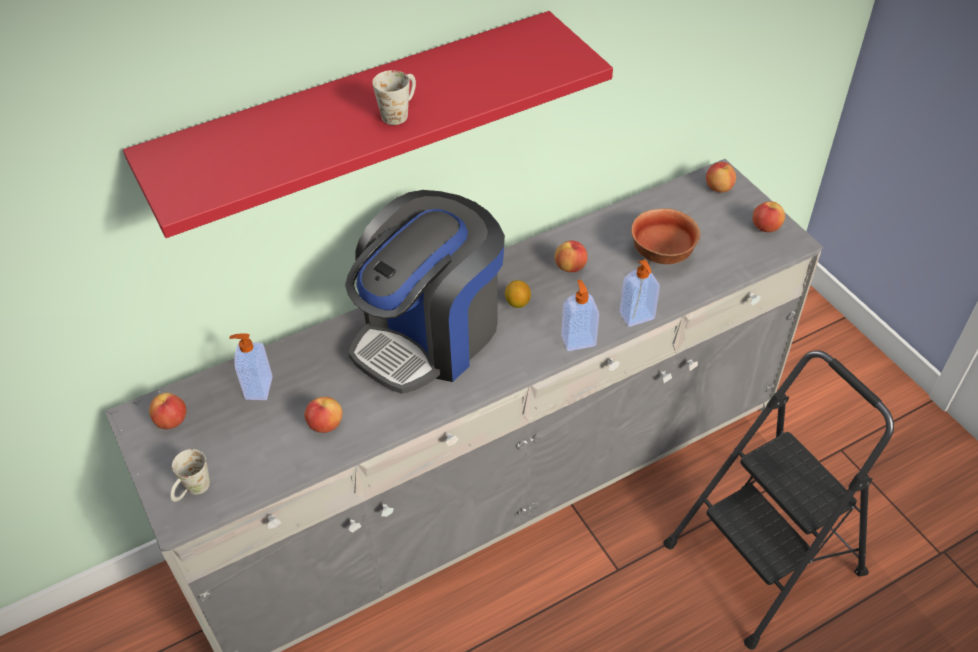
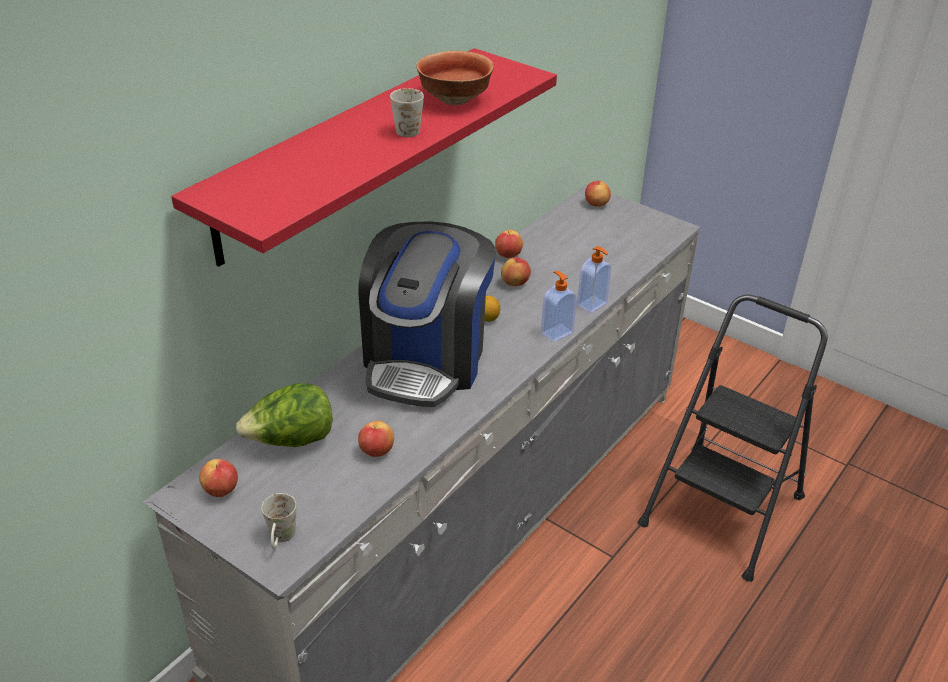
camera: 25 degrees left, 10 degrees down
(257, 388) = (291, 440): soap dispenser -> lettuce
(660, 254) = (581, 258): bowl -> bowl (453, 100)
(765, 227) = (649, 223): apple -> apple (508, 255)

